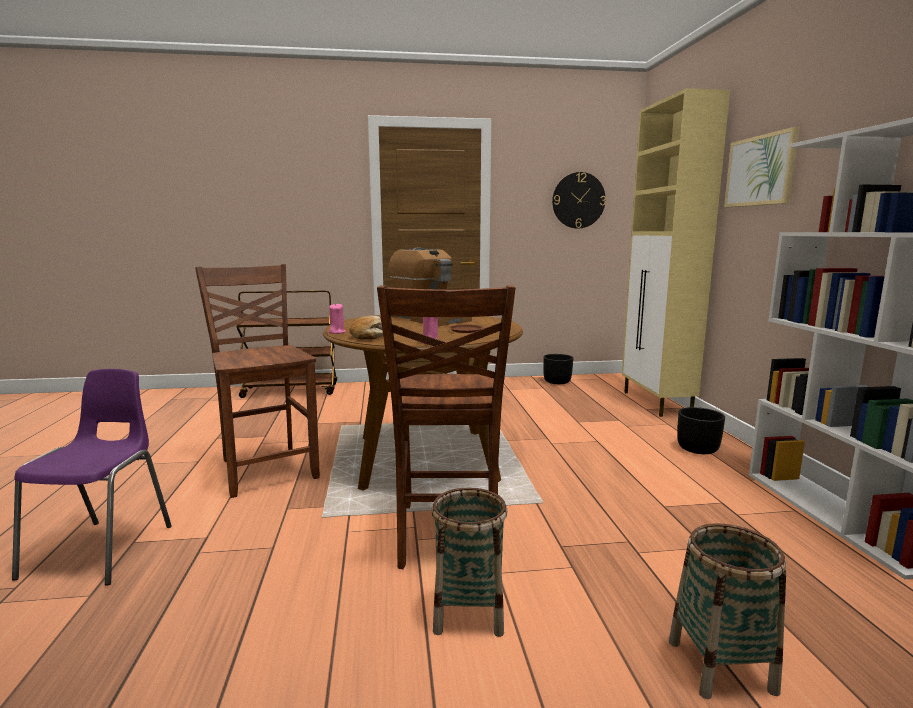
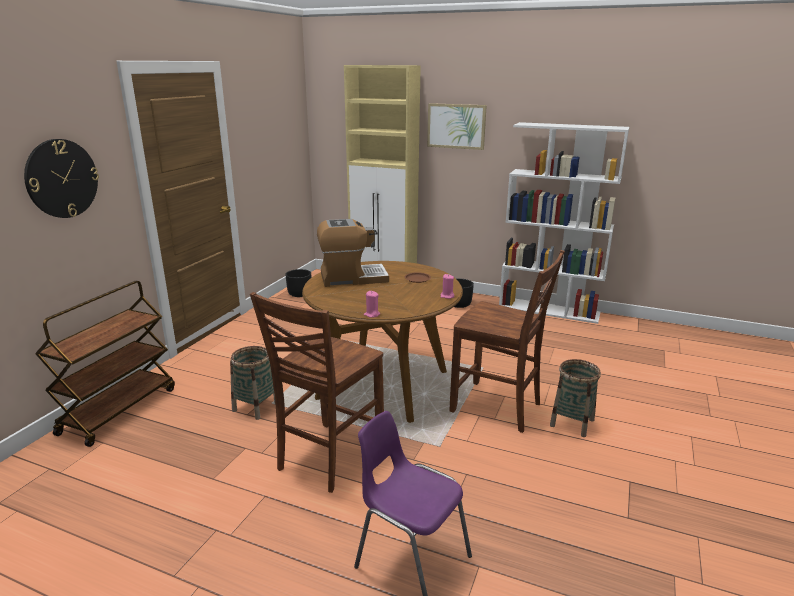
camera: 60 degrees left, 10 degrees up
(267, 468) = (328, 457): brown chair -> brown chair turned 60 degrees counterclockwise
(369, 336) = (401, 307): bread -> none
(578, 200) = (279, 134): wall clock -> wall clock (62, 178)
(721, 666) = (630, 380): basket -> basket (256, 407)

